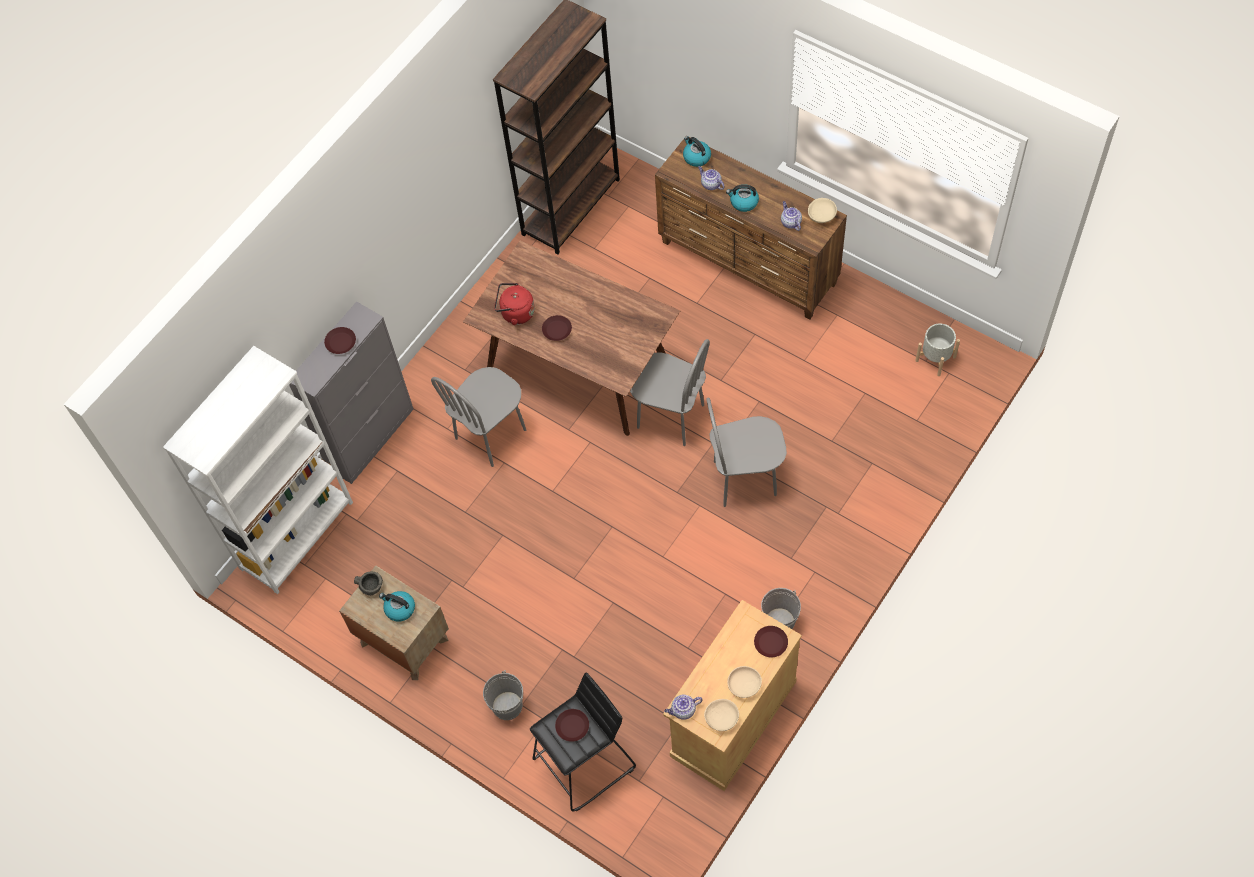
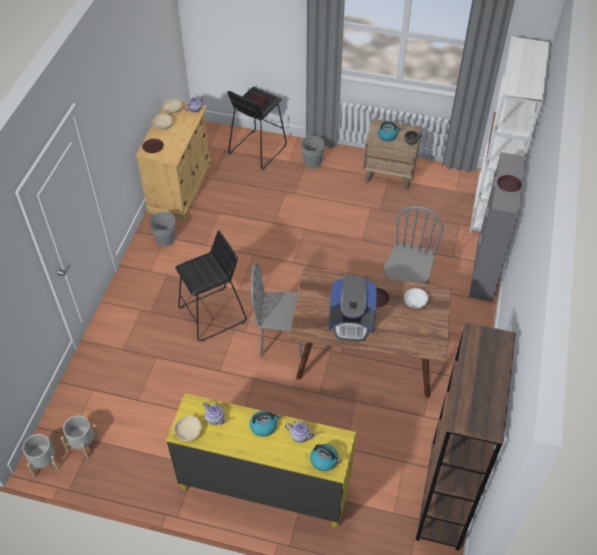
camera: 155 degrees right, 10 degrees down
(515, 313) = (415, 303): red kettle -> white bowl
(600, 310) = (351, 322): none -> coffee machine
(745, 478) = (213, 314): grey chair -> black stool
(748, 264) = (264, 486): brown dresser -> yellow dresser
(981, 350) = (44, 463): none -> grey planter

